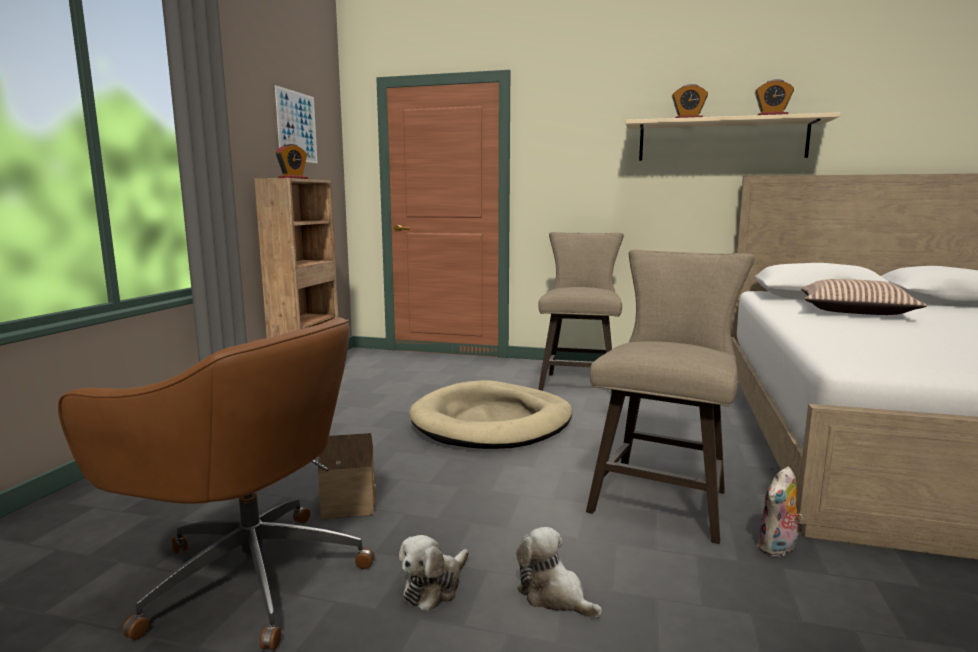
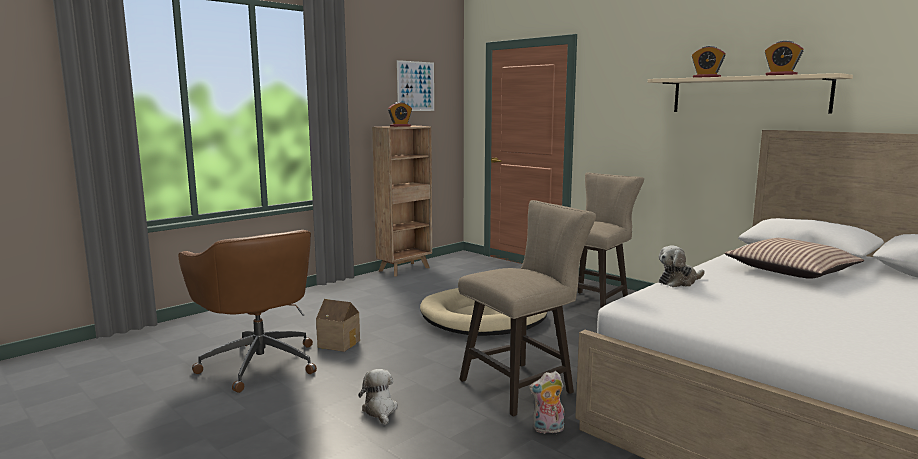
camera: 30 degrees right, 0 degrees up
(434, 587) = (330, 390): plush toy -> plush toy (679, 282)

